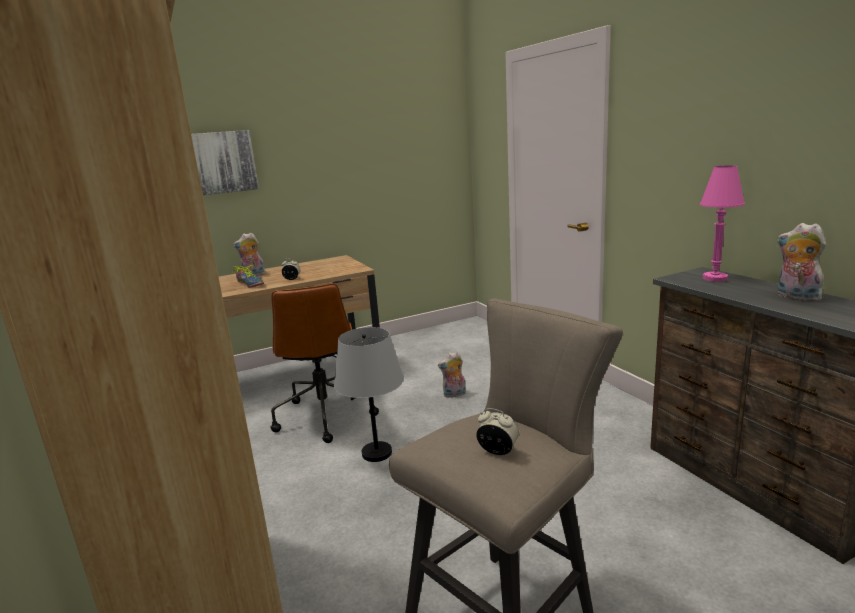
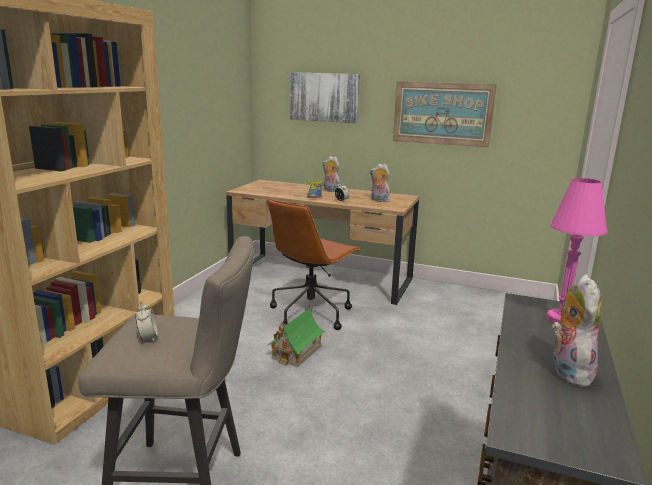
camera: 45 degrees right, 0 degrees up
(351, 163) = (442, 113): none -> picture
(377, 453) = (296, 352): grey table lamp -> toy house
(454, 395) = (411, 347): plush toy -> plush toy (379, 200)

